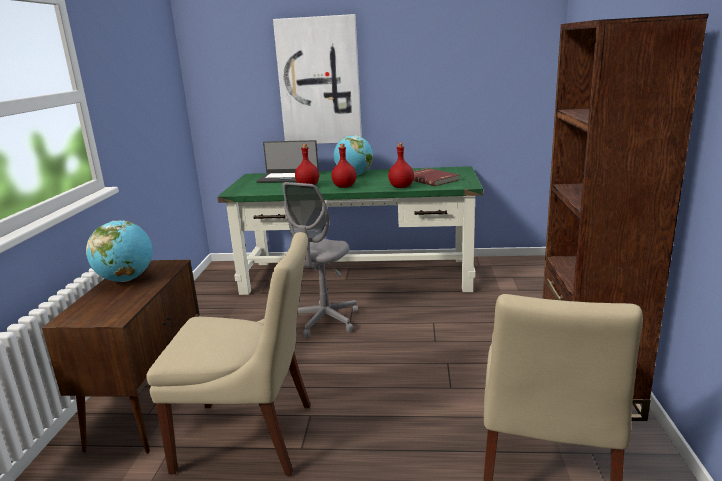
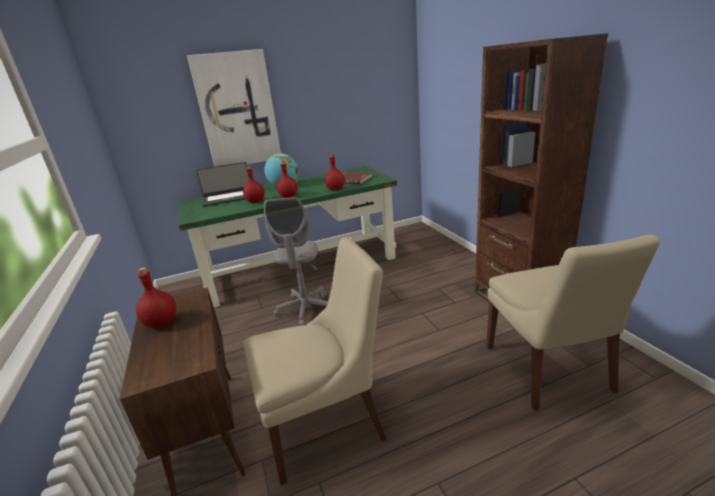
camera: 25 degrees left, 5 degrees up
(126, 279) = (162, 322): globe -> red bottle

